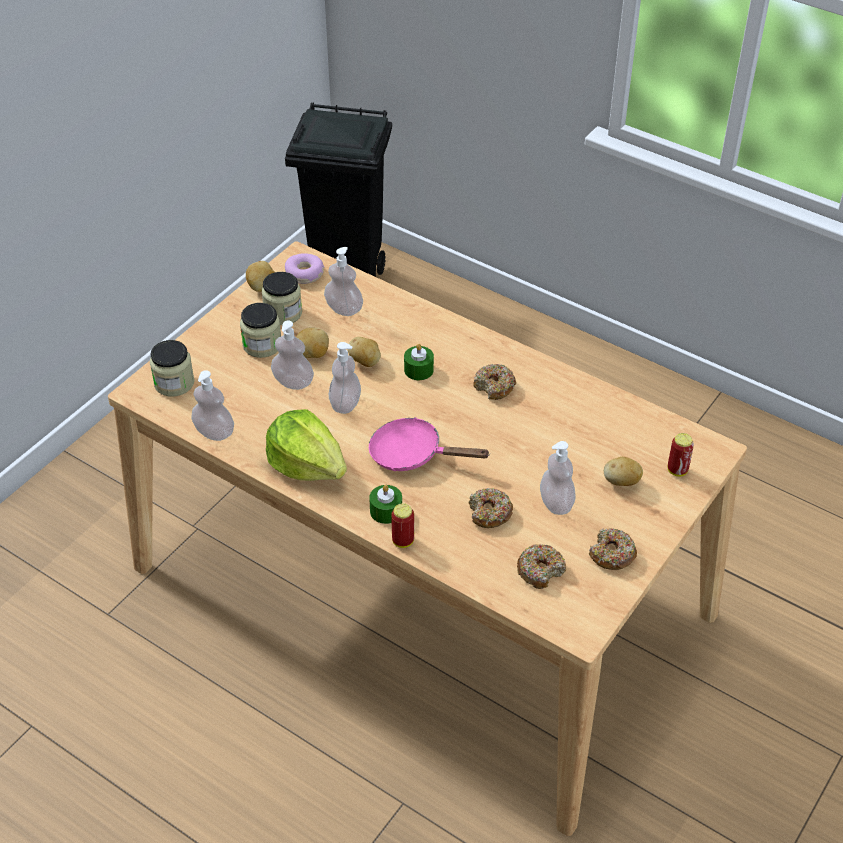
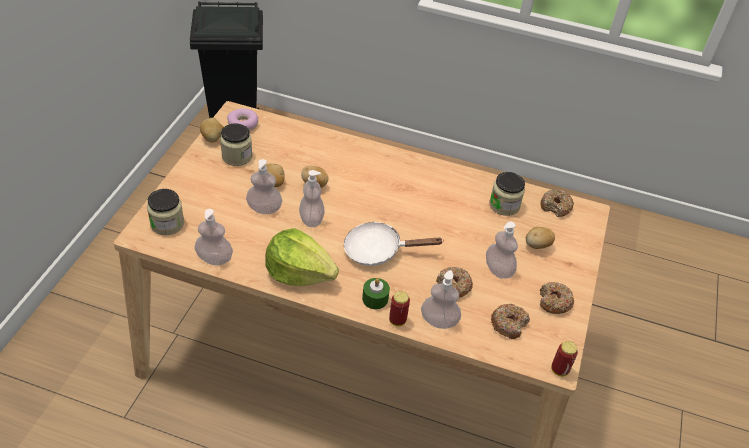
camera: 20 degrees left, 0 degrees up
(262, 345) = (229, 183): jar -> jar (504, 205)
(344, 309) = (283, 147): soap dispenser -> soap dispenser (439, 321)
(413, 454) = (378, 250): pink frying pan -> white frying pan
(418, 370) = (357, 185): green candle -> none
(494, 387) = (418, 189): donut -> donut (556, 207)
(677, 470) = (571, 230): can -> can (559, 370)

